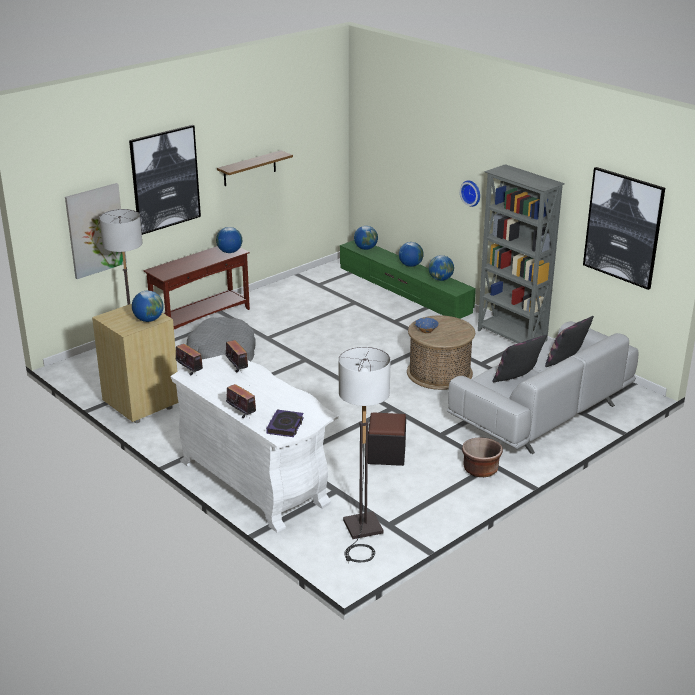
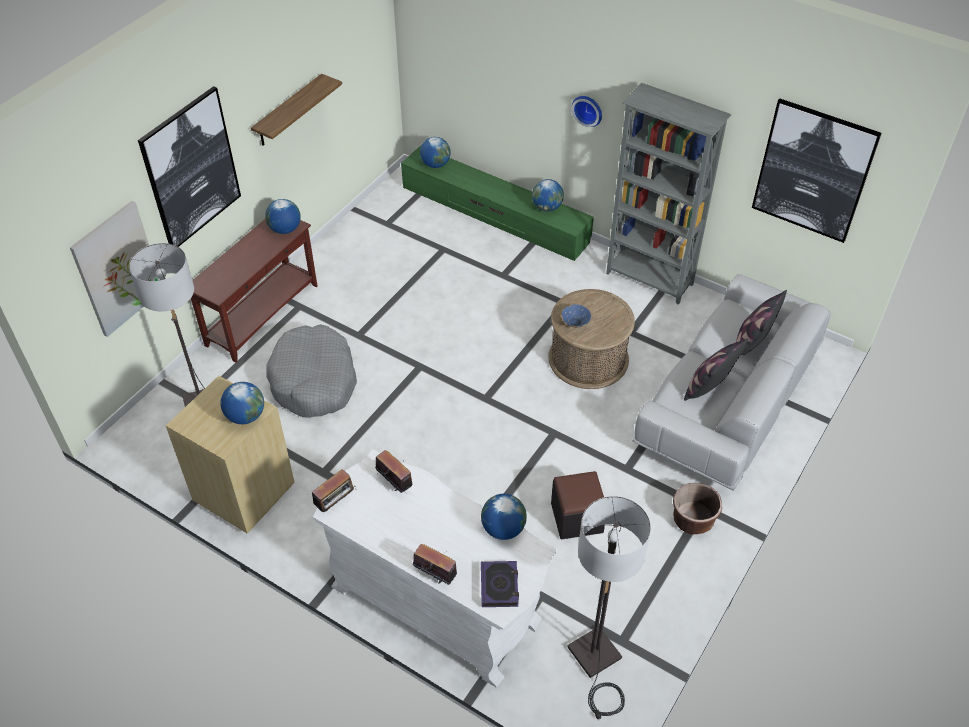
camera: 15 degrees left, 20 degrees up
(190, 372) = (335, 503): radio -> radio turned 105 degrees clockwise
(410, 265) = (501, 187): globe -> globe (503, 528)

